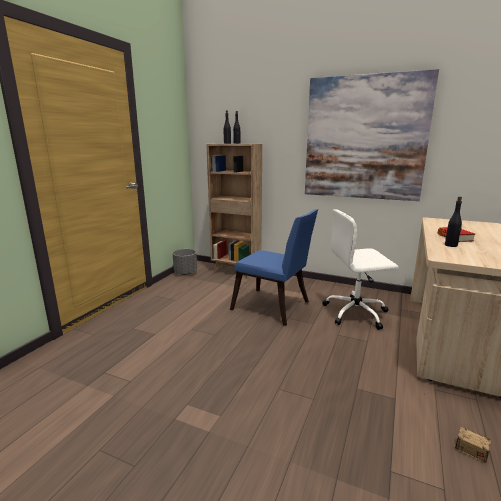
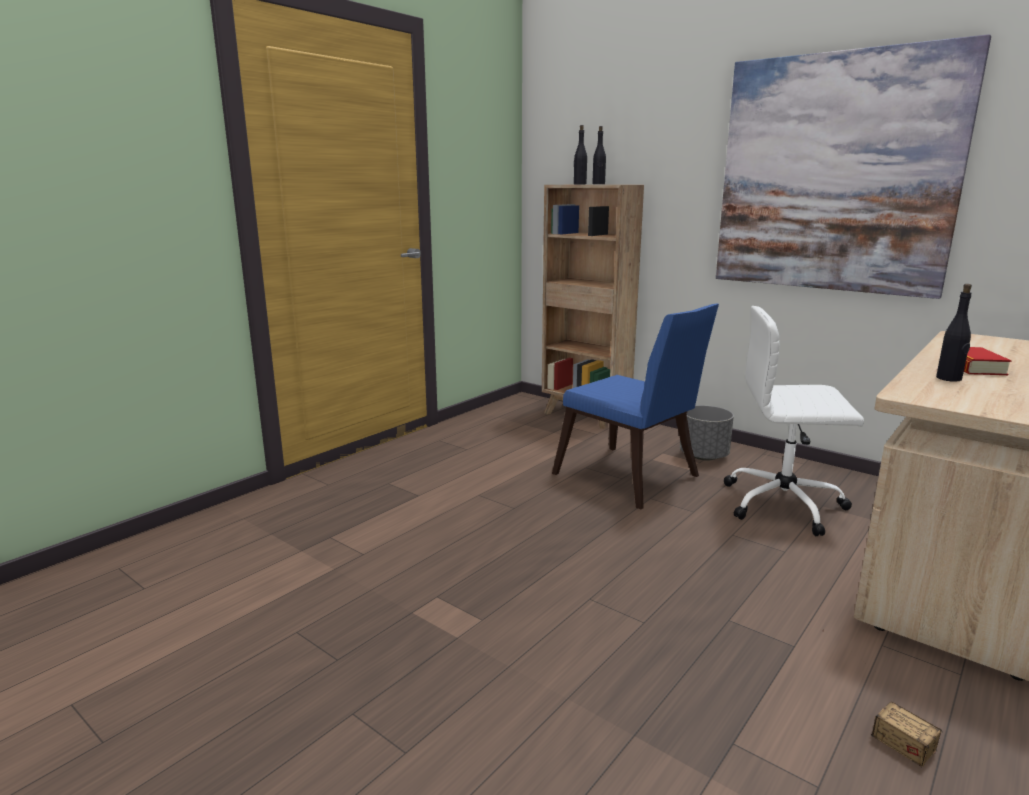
camera: 15 degrees right, 0 degrees up
(185, 273) = (497, 410): grey planter -> grey planter (704, 456)

